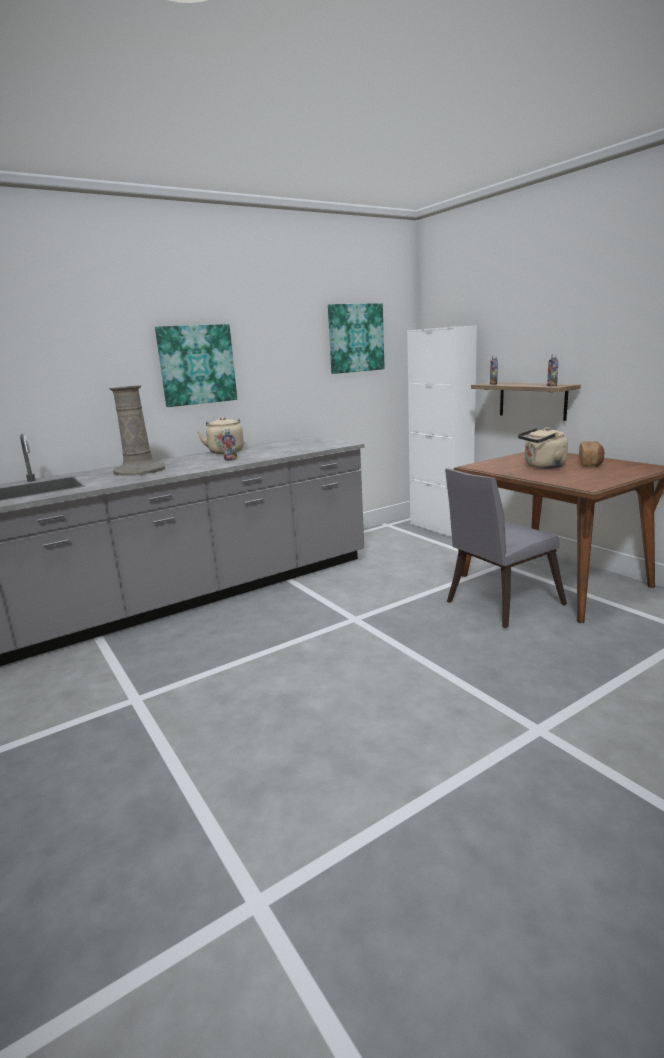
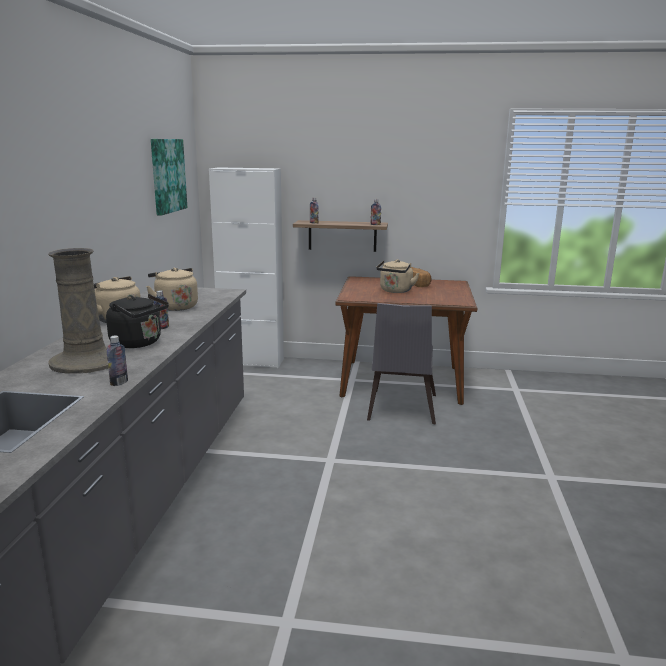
camera: 50 degrees left, 0 degrees up
(116, 483) = (119, 383): none -> bottle
(190, 466) = (139, 343): none -> black kettle
(197, 365) = (67, 213): picture -> none
(279, 449) = (175, 307): none -> beige kettle

